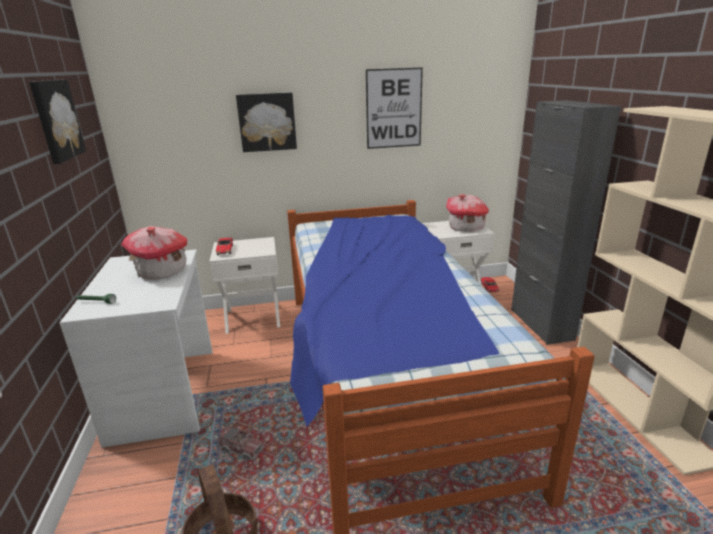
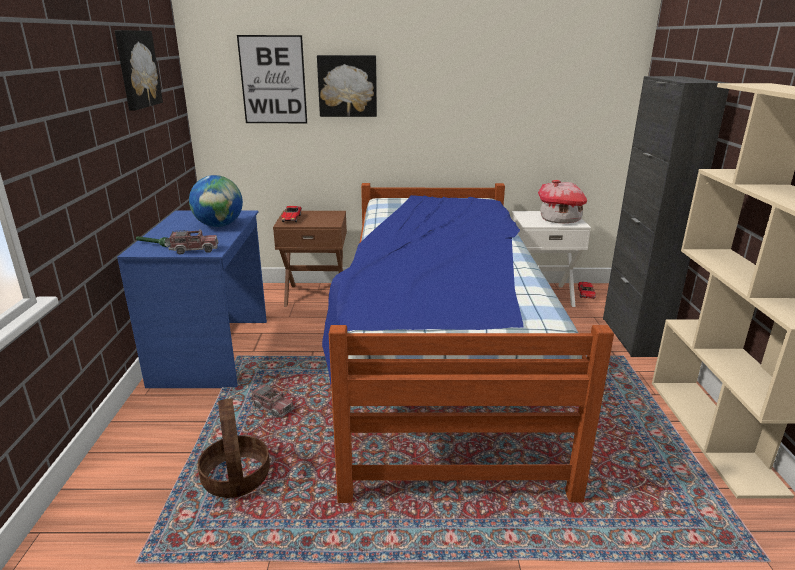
camera: 10 degrees right, 0 degrees up
(144, 303) = (194, 249): none -> toy truck
(162, 271) = (219, 226): toy house -> globe
(166, 393) = (213, 351): white desk -> blue desk
(253, 317) = (316, 295): white nightstand -> brown nightstand
(394, 108) = (487, 78): picture -> picture (273, 80)

